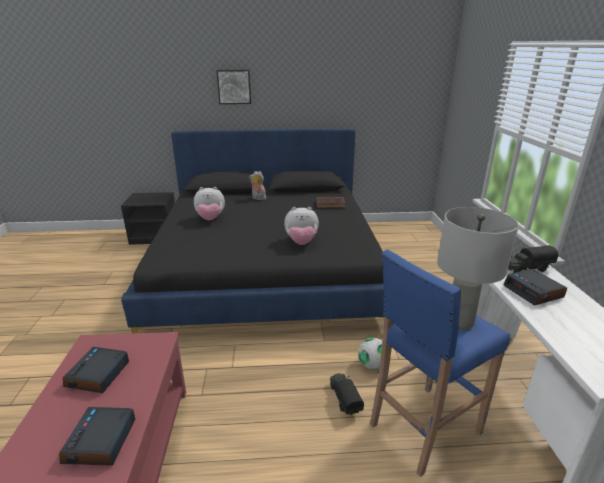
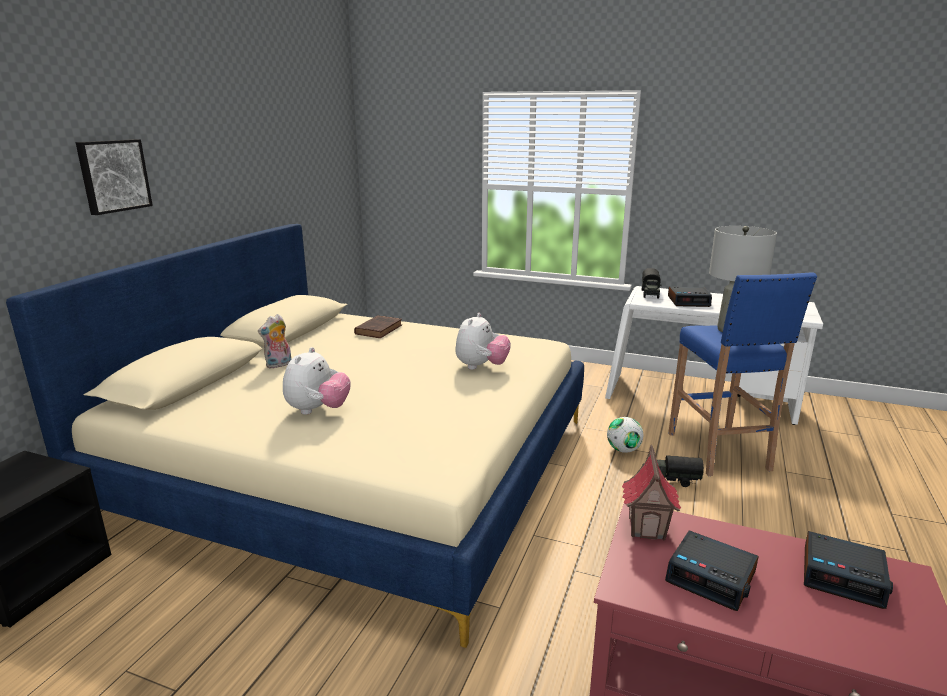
camera: 65 degrees left, 5 degrees down
(147, 344) = (647, 528): none -> toy house
(268, 269) = (359, 466): black bed -> beige bed

